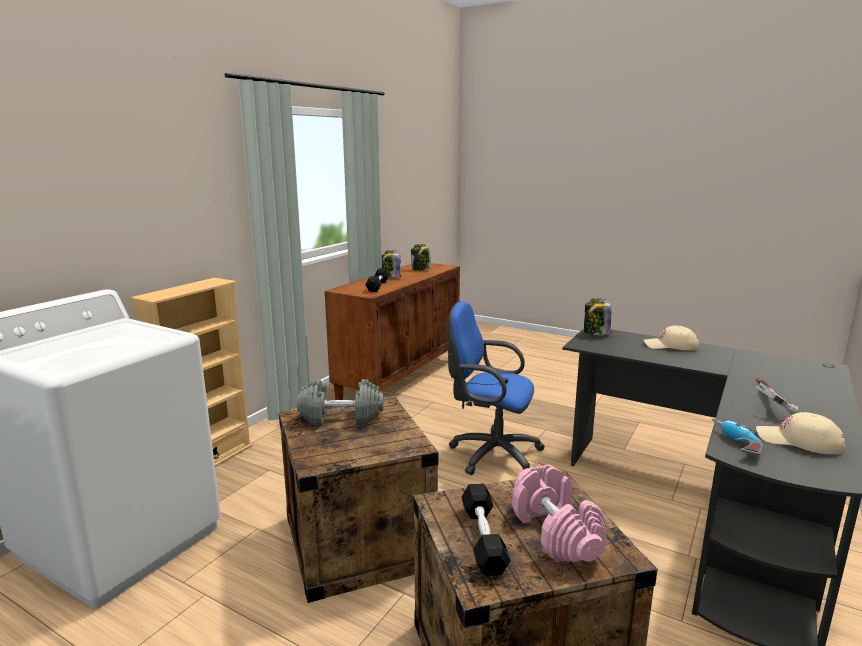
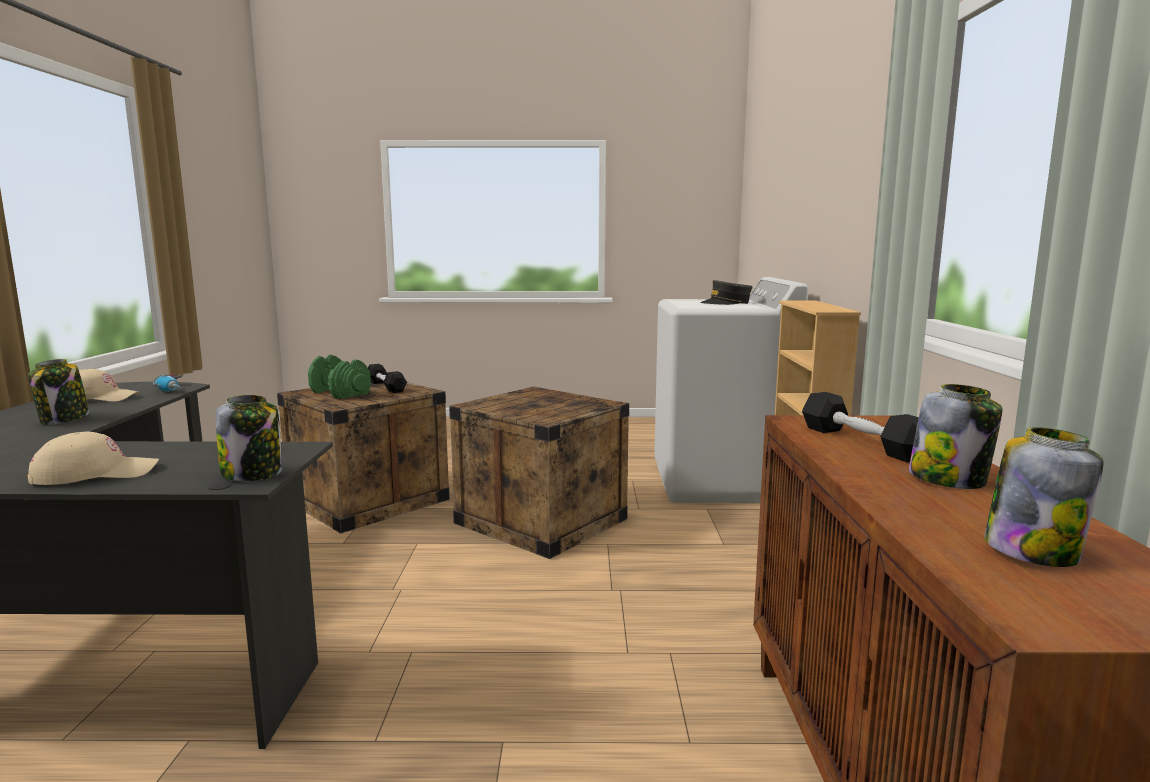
camera: 150 degrees right, 5 degrees down
(87, 340) = (726, 303): none -> grey cap
(341, 417) = (566, 407): grey dumbbell -> none
(490, 454) = (465, 643): blue office chair -> none
(556, 532) = (339, 393): pink dumbbell -> green dumbbell
(768, 402) = (64, 419): hammer -> jar

